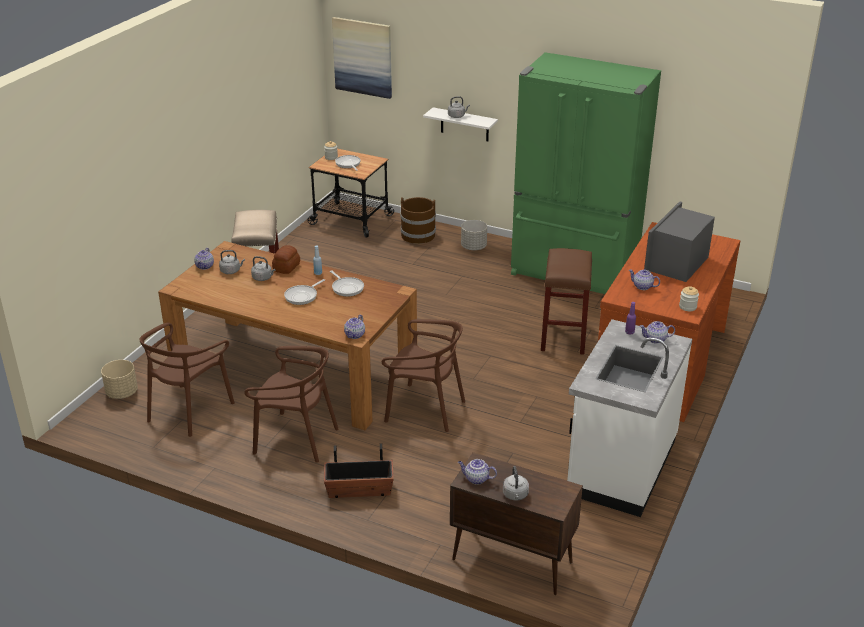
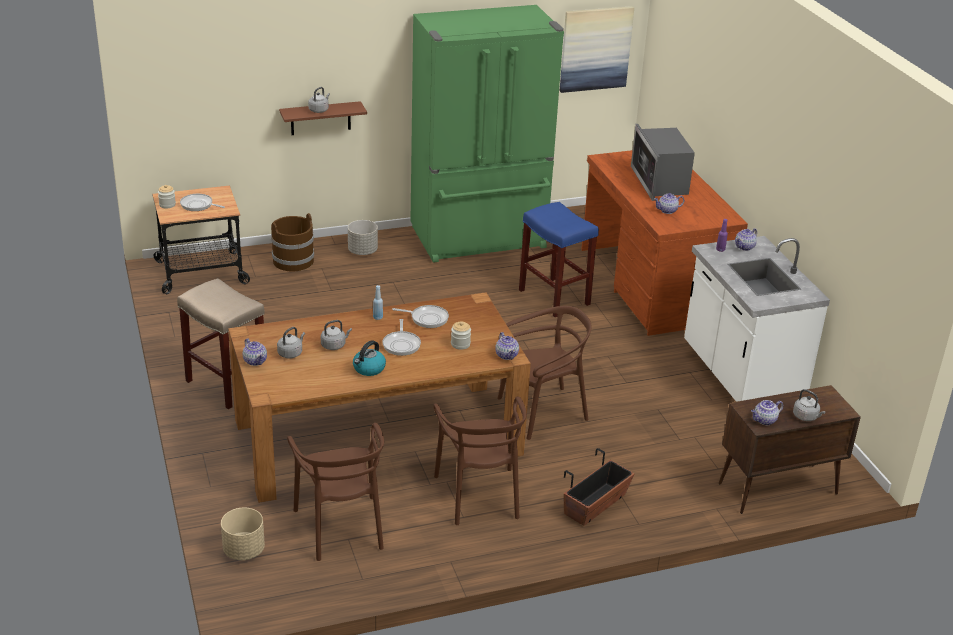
camera: 45 degrees left, 0 degrees up
(257, 301) = (369, 369): none -> kettle
(287, 267) = (339, 325): bread -> none
(296, 439) = (479, 495): brown chair -> brown chair turned 105 degrees clockwise
(363, 57) = (181, 72): picture -> picture (595, 48)
(464, 124) = (320, 118): white shelf -> brown shelf
(563, 336) = (553, 297): brown stool -> blue stool
(687, 307) = (720, 213): jar -> jar (460, 344)

